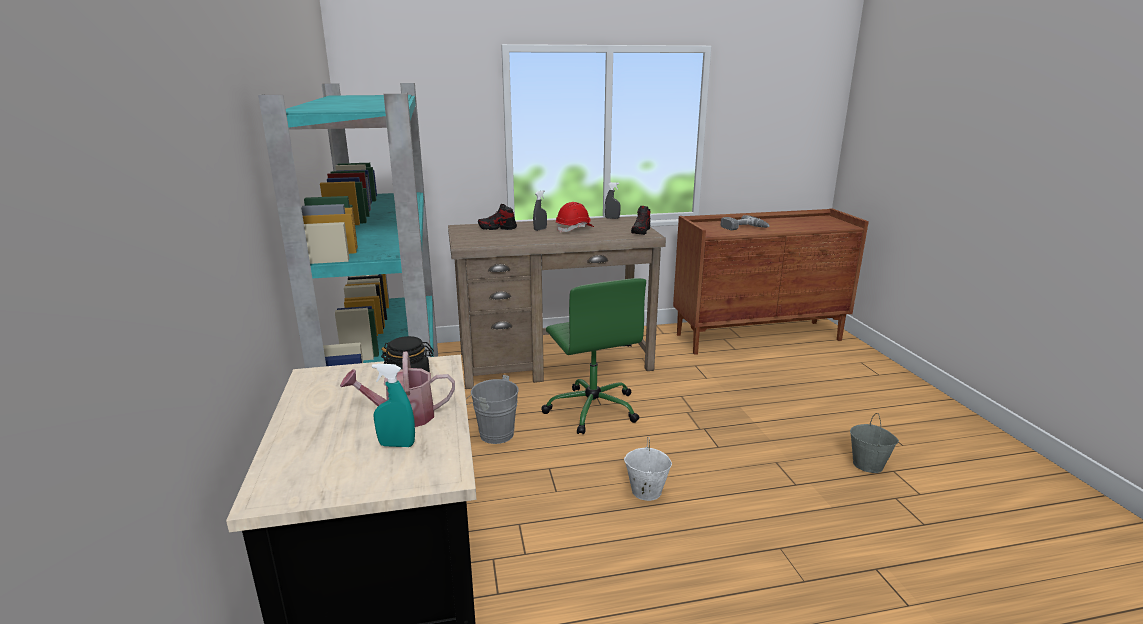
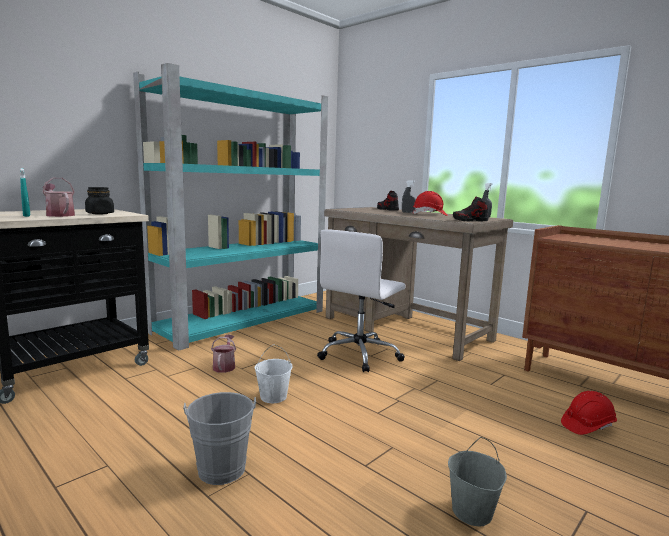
camera: 55 degrees right, 10 degrees down
(493, 433) = (285, 336): grey bucket -> grey bucket (222, 466)
(538, 501) = (224, 366): none -> watering can
(592, 409) = (360, 354): green office chair -> white office chair
(744, 228) = (612, 242): power drill -> none
(790, 376) = (587, 425): none -> red hard hat

